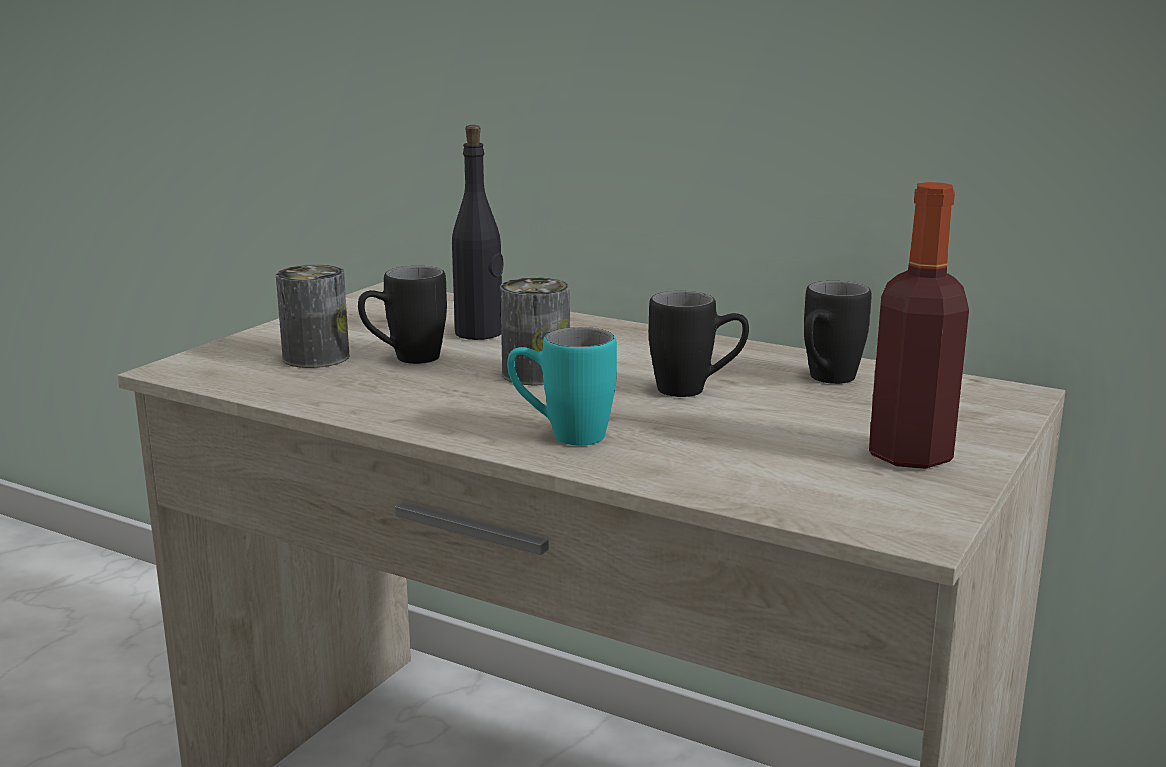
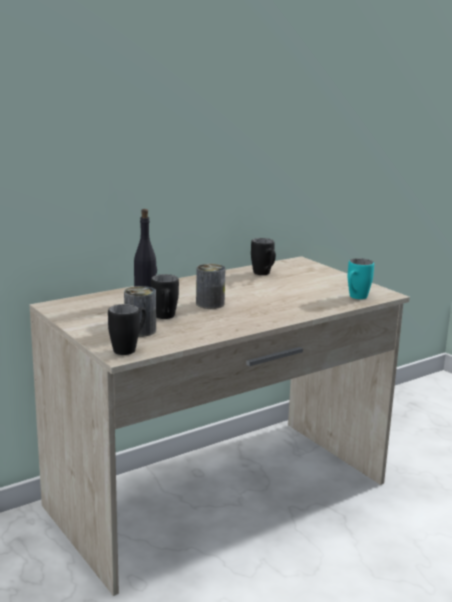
camera: 65 degrees left, 0 degrees up
(562, 435) = (279, 312): turquoise mug -> turquoise mug (355, 298)
(696, 390) = (255, 289): black mug -> black mug (129, 348)
(910, 455) = (336, 282): bottle -> none

